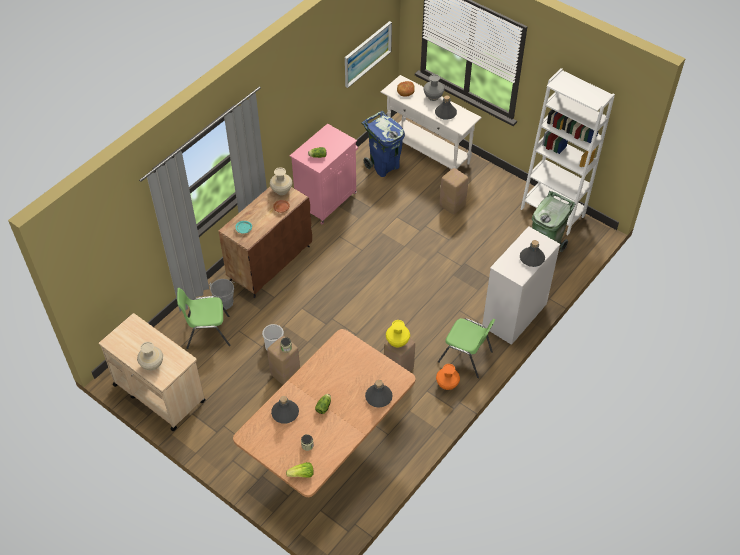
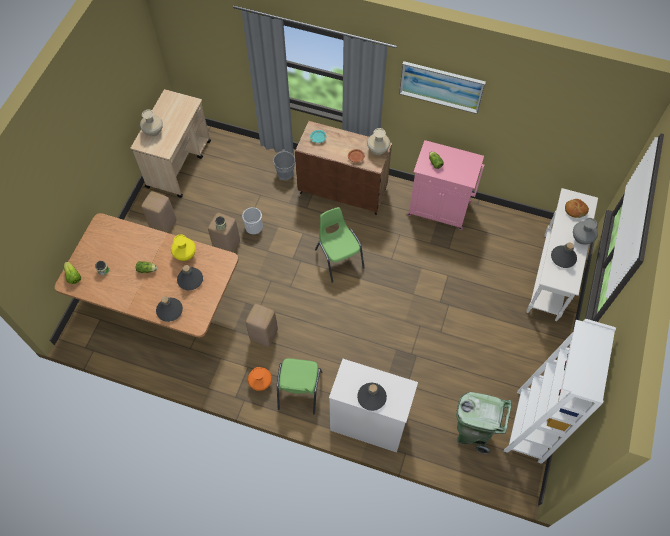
camera: 70 degrees right, 10 degrees up
(207, 332) = (250, 173): green chair -> green chair (338, 258)
(285, 413) = (132, 242): grey bottle -> grey bottle (190, 279)
(367, 53) = (571, 144): picture -> picture (441, 86)
(384, 166) = (509, 242): blue trash can -> none
(397, 342) = (259, 313): yellow vase -> yellow vase (185, 254)
(452, 205) = (488, 321): beige stool -> beige stool (164, 224)

